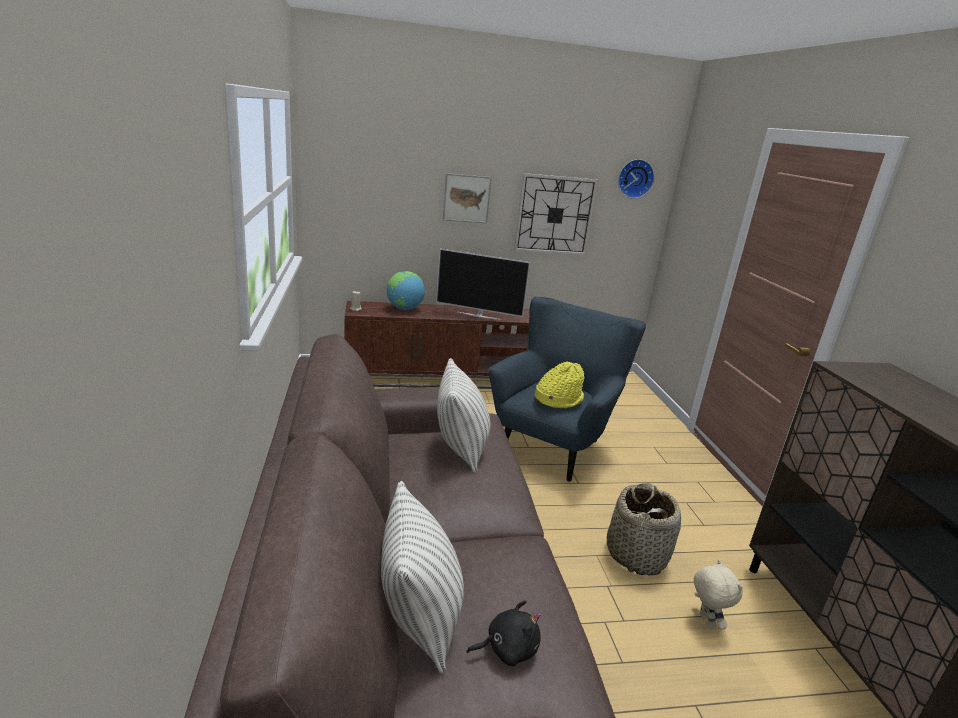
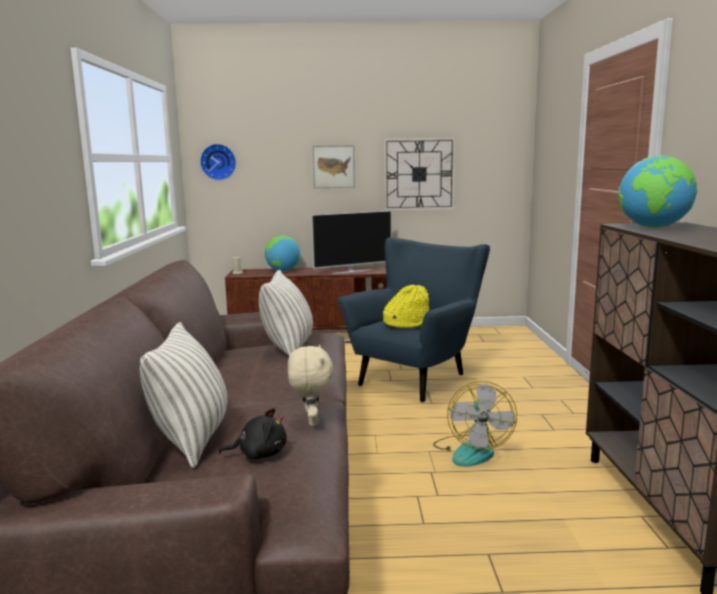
camera: 10 degrees right, 10 degrees down
(479, 315) = (352, 271): television -> television turned 45 degrees counterclockwise
(634, 178) = (492, 132): wall clock -> wall clock (218, 162)
(637, 554) = (471, 450): basket -> fan
(705, 621) = (525, 496): beige plush toy -> beige plush toy (311, 421)
(876, 381) = (653, 227): none -> globe

